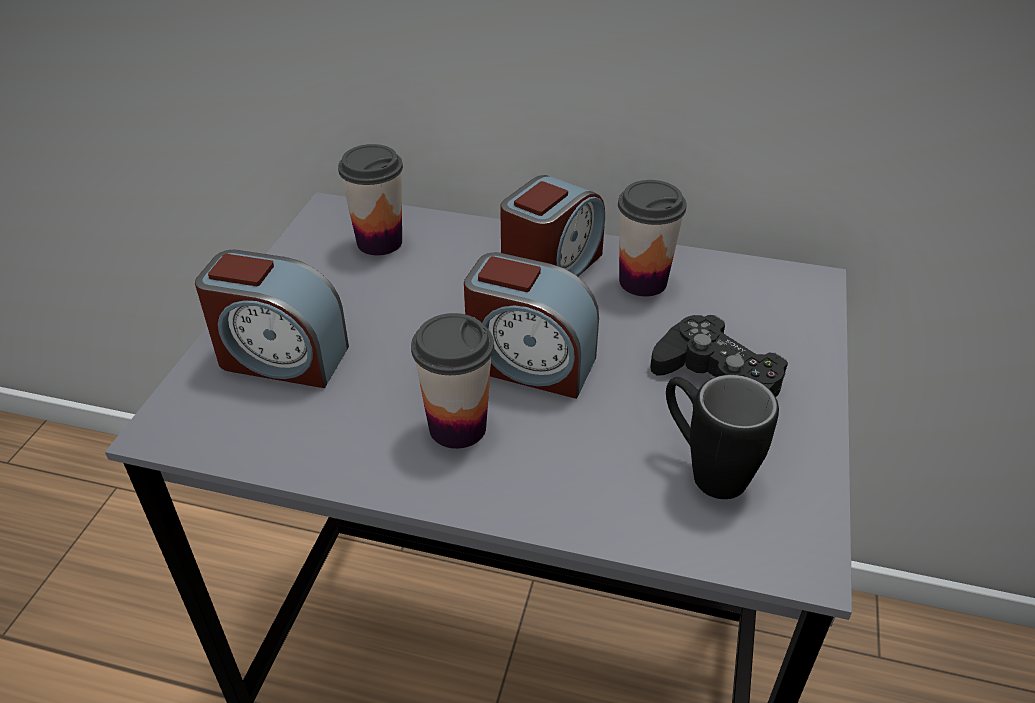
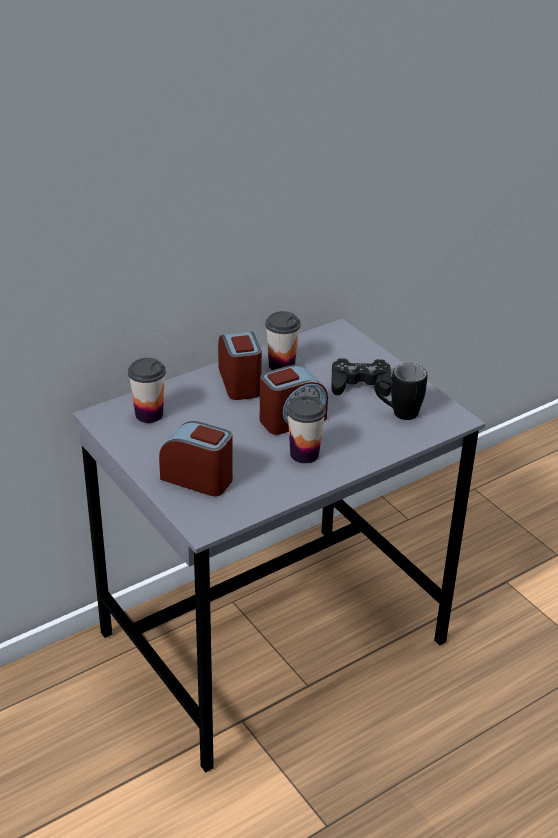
camera: 50 degrees left, 5 degrees down
(281, 358) = (198, 478): alarm clock -> alarm clock turned 120 degrees counterclockwise

